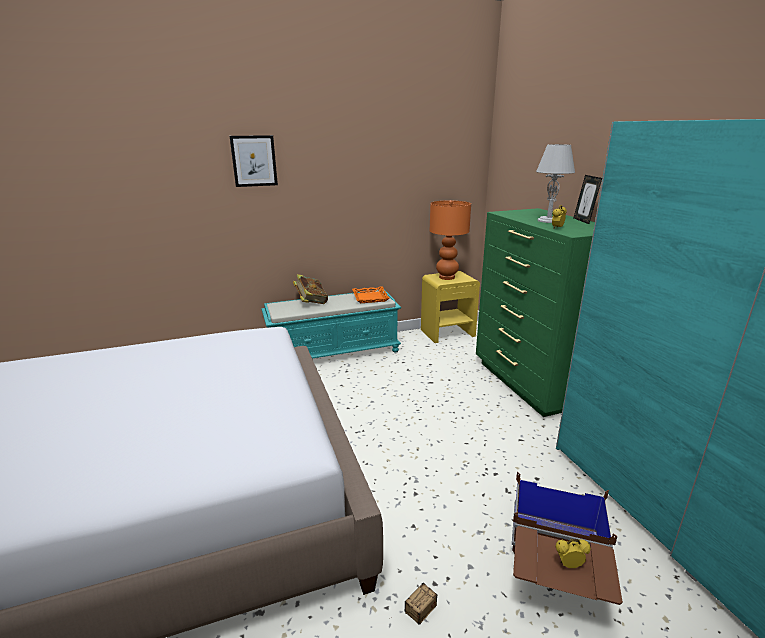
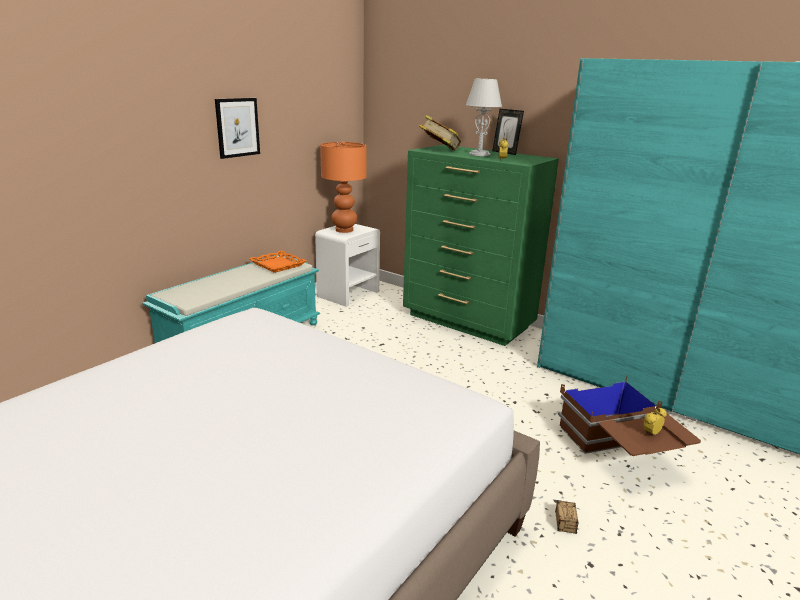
camera: 35 degrees left, 0 degrees up
(254, 161) = (118, 95): picture -> picture (237, 127)
(311, 302) = (211, 282): book -> book (439, 150)
(448, 333) = (348, 294): yellow nightstand -> white nightstand

